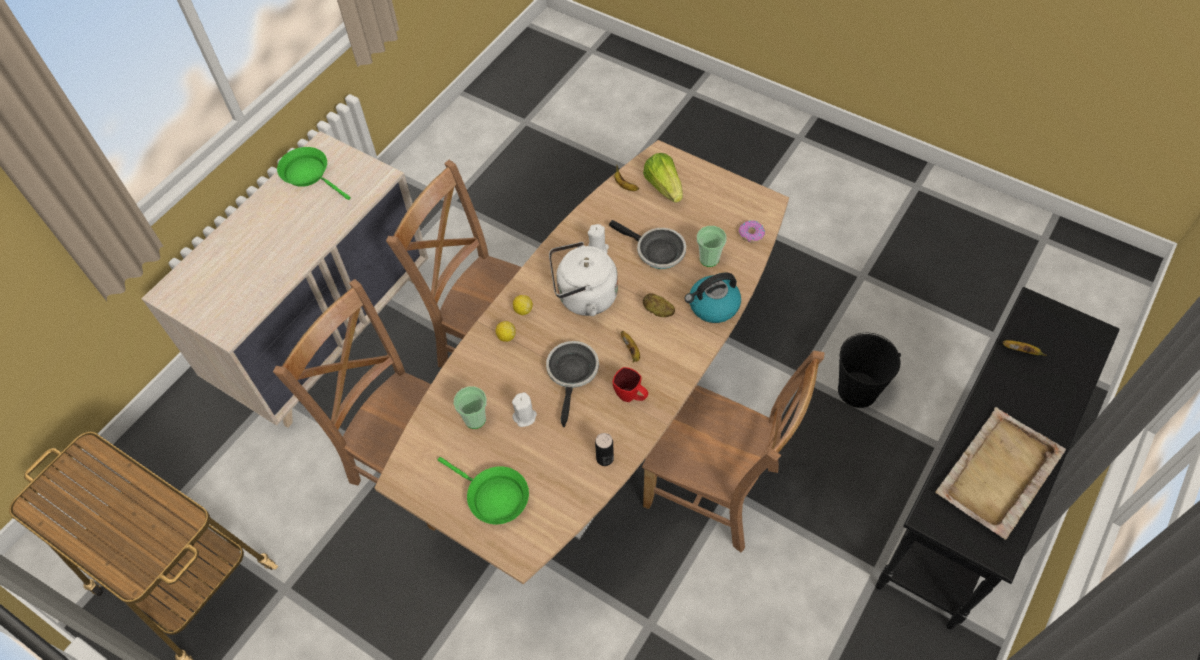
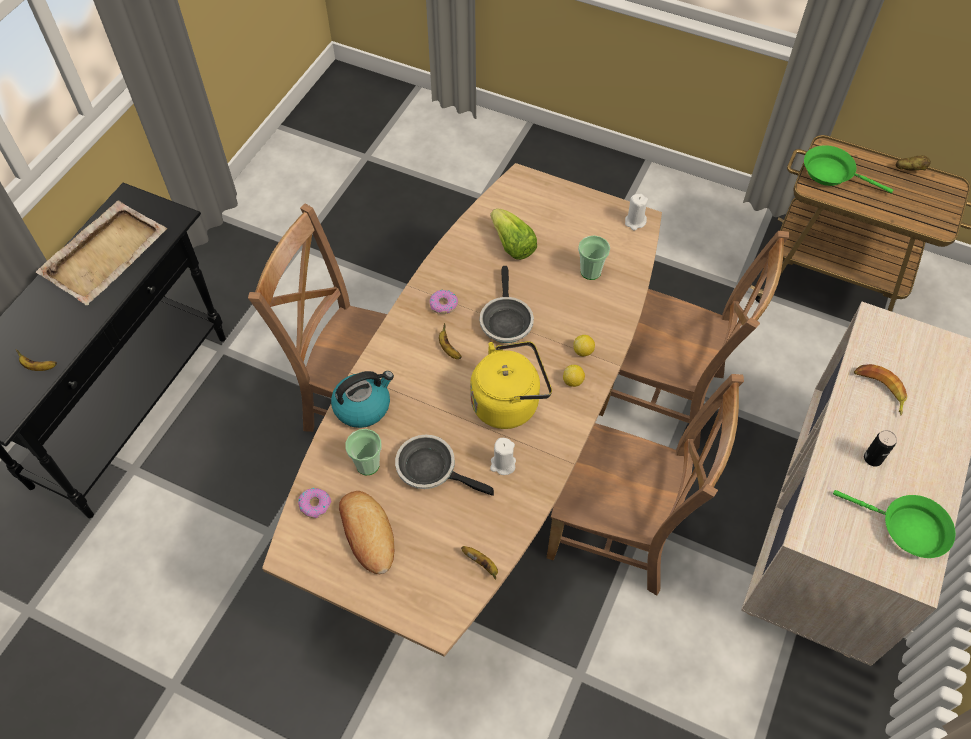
camera: 170 degrees right, 0 degrees up
(265, 271) = (880, 390): none -> banana
(494, 497) = (554, 214): green frying pan -> green frying pan (832, 173)
(525, 416) = (544, 278): white candle -> white candle (635, 222)
(583, 297) = (509, 402): white kettle -> yellow kettle
(605, 458) = (462, 251): can -> can (872, 458)
(631, 397) = (443, 305): red mug -> donut
(658, 311) = (424, 394): potato -> potato (910, 169)
(664, 187) = (429, 567): lettuce -> lettuce (512, 245)
(710, 211) = (367, 534): none -> bread
(857, 390) = (208, 522): black bucket -> none

